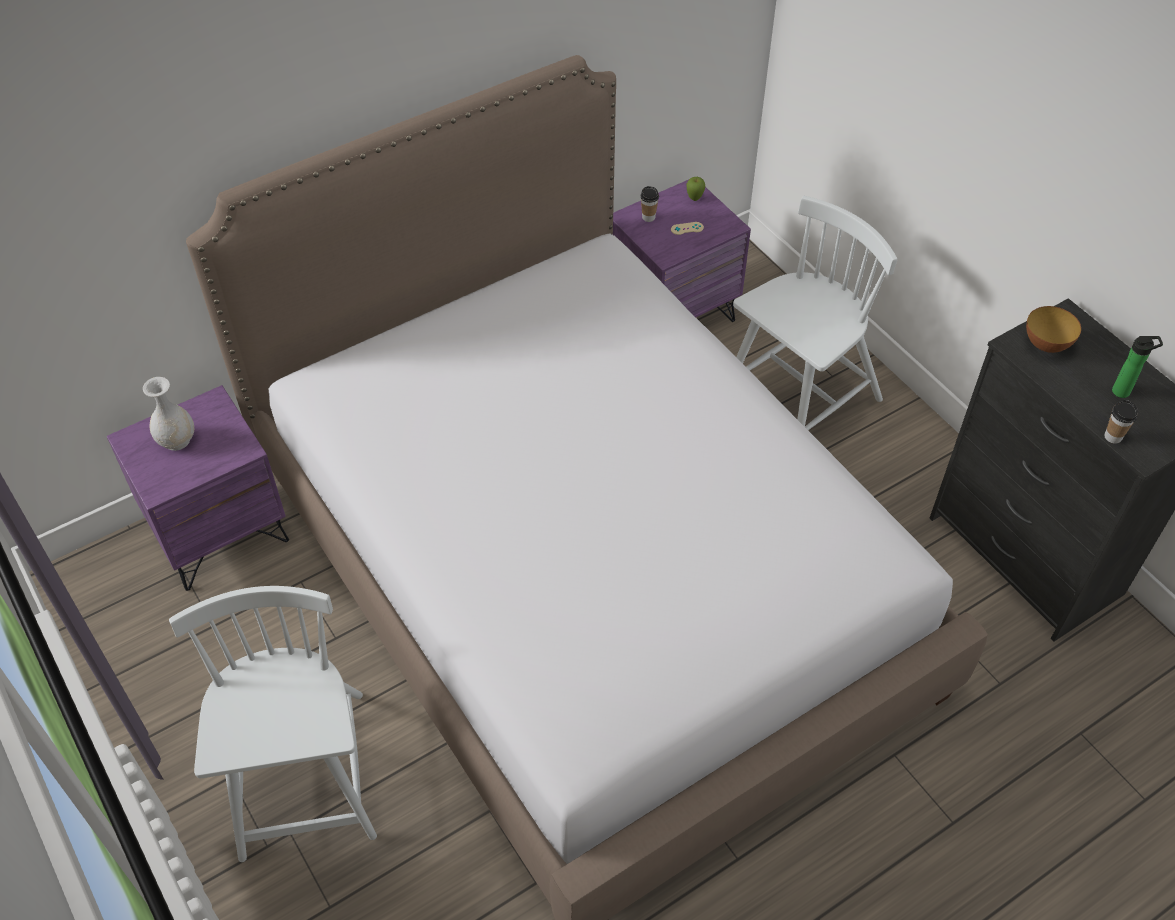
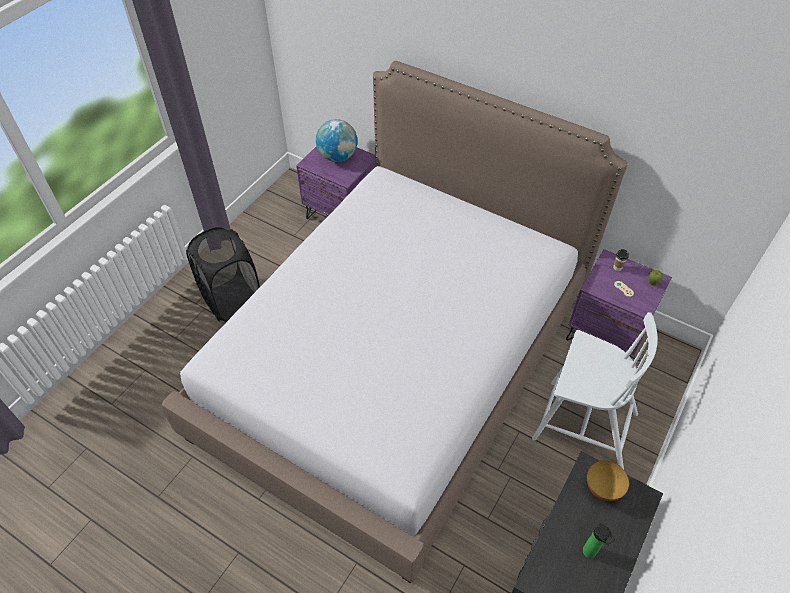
camera: 65 degrees right, 0 degrees up
(177, 440) = (338, 157): white vase -> globe
(305, 778) = (232, 301): white chair -> black laundry basket
(1113, 437) = (540, 555): cup -> none

